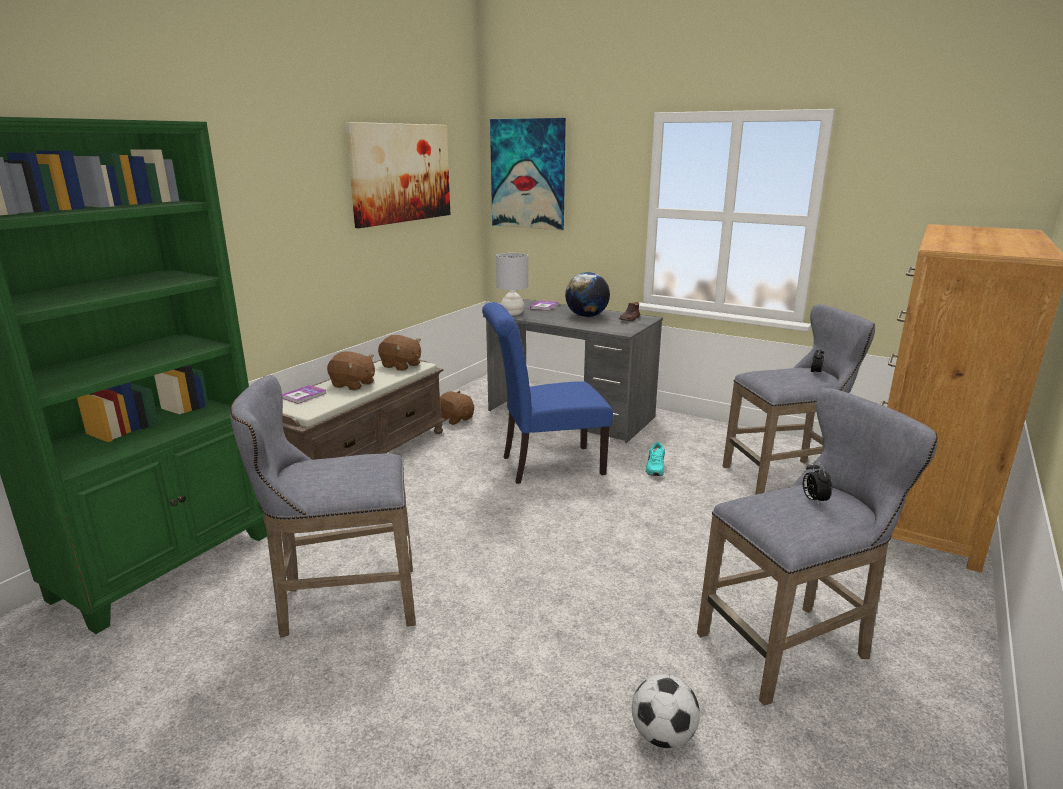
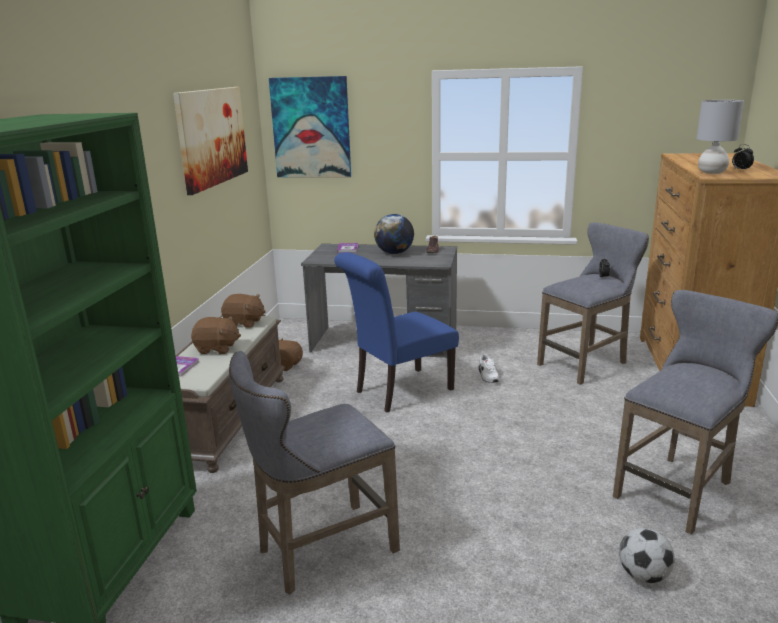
camera: 20 degrees left, 0 degrees up
(512, 314) = (327, 259): grey table lamp -> grey table lamp (712, 172)
(654, 468) = (487, 376): turquoise shoe -> white shoe
(813, 500) = (693, 374): alarm clock -> alarm clock (740, 170)

